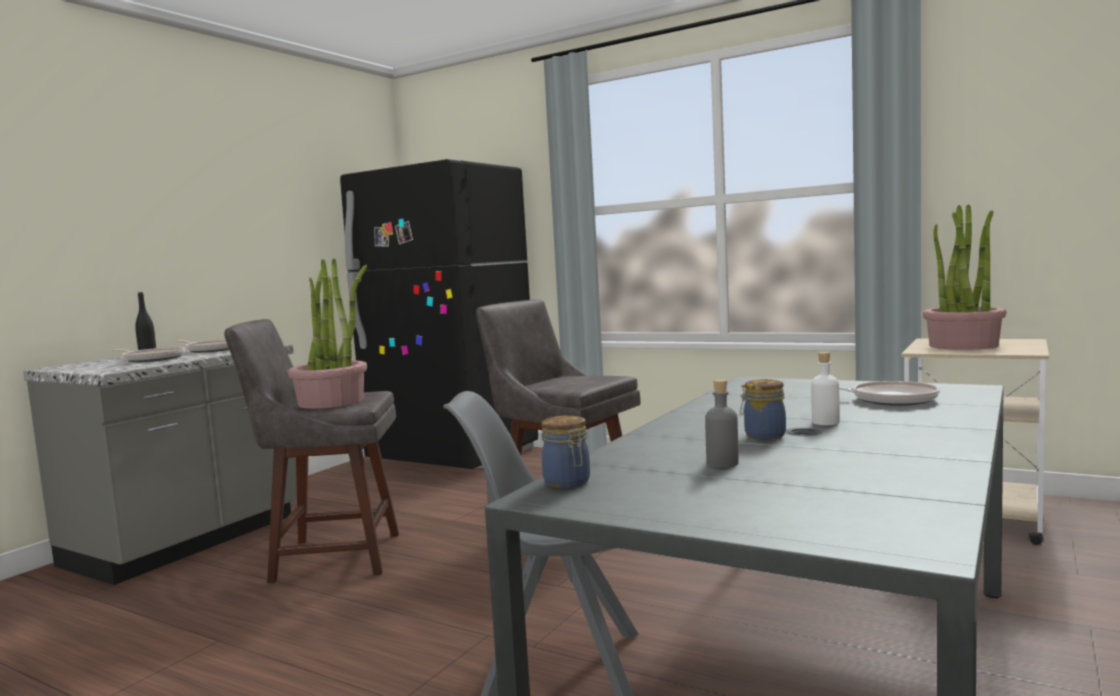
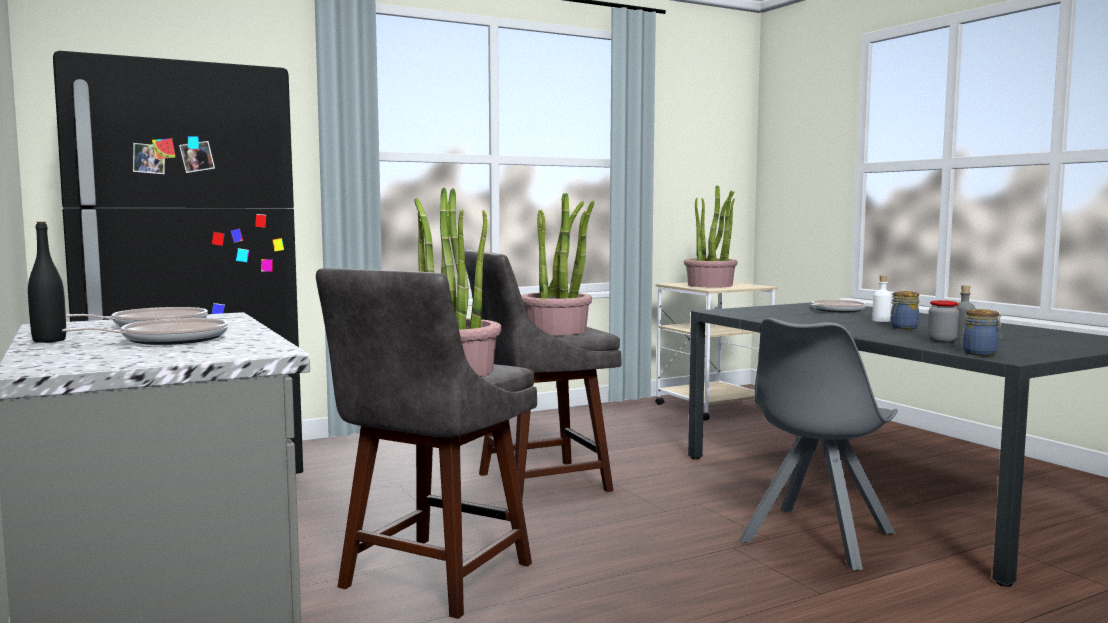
camera: 60 degrees left, 0 degrees up
(564, 382) = (556, 331): none -> potted plant
(660, 460) = (942, 341): none -> jar

